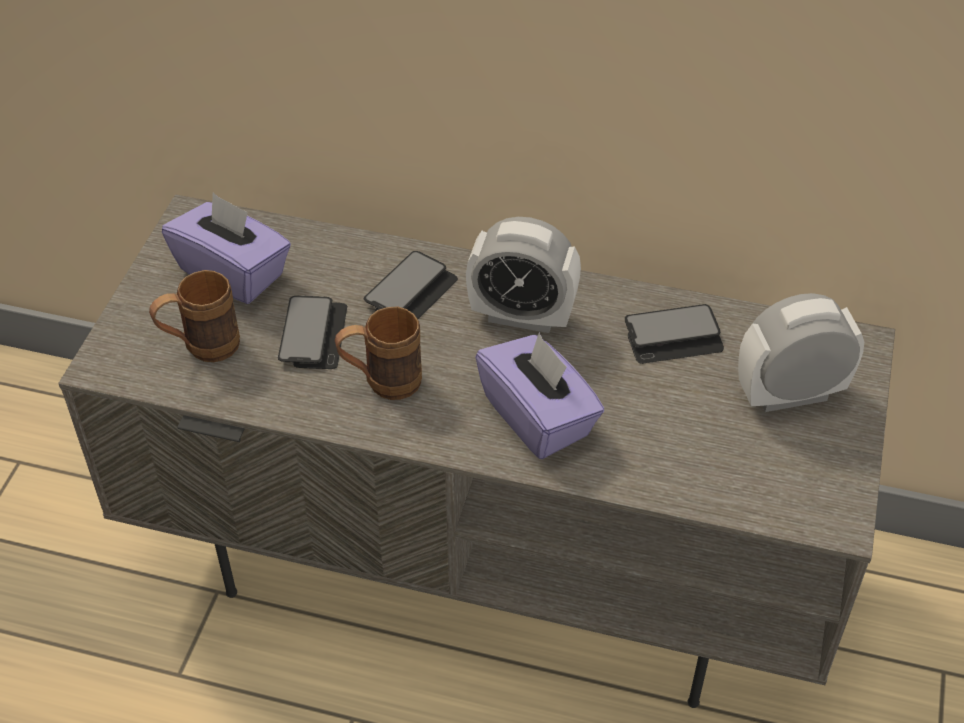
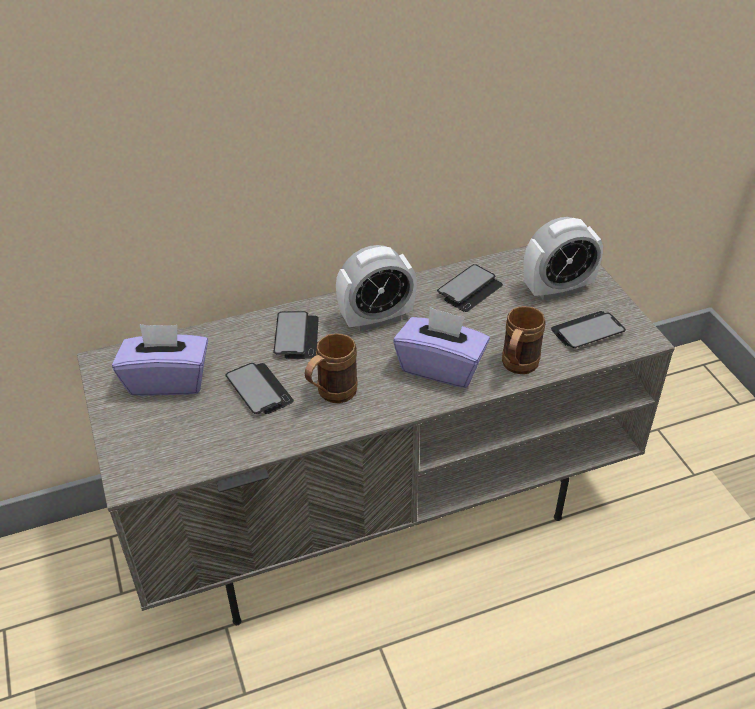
camera: 35 degrees left, 5 degrees down
(201, 348) = (191, 435): brown mug -> brown mug (516, 368)
(771, 471) = (587, 331): none -> phone
(790, 394) = (557, 289): alarm clock -> alarm clock turned 150 degrees counterclockwise

